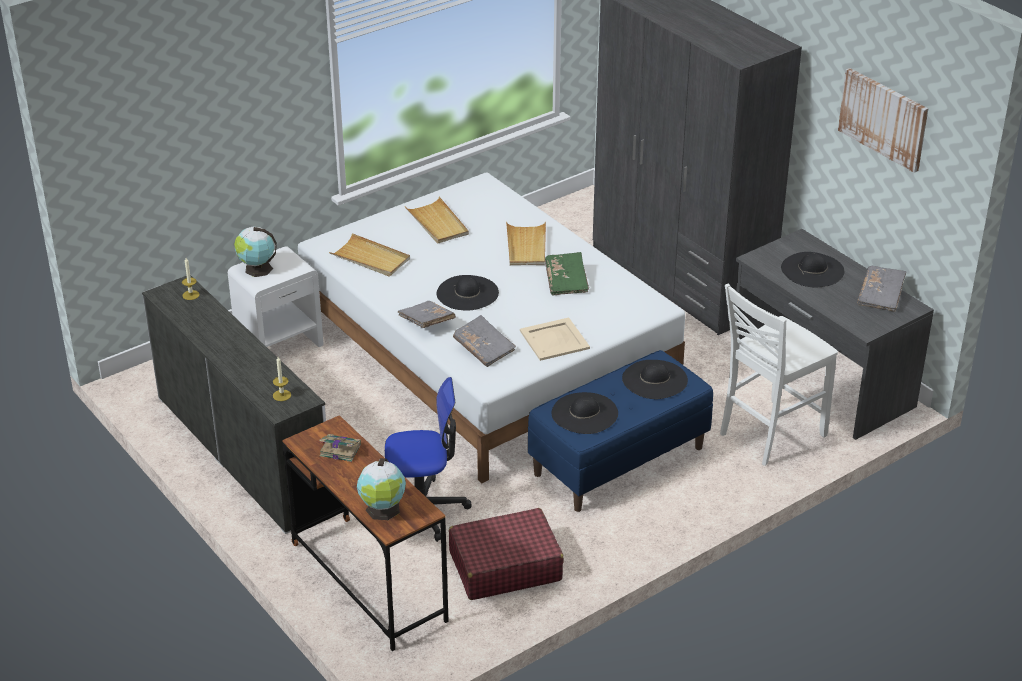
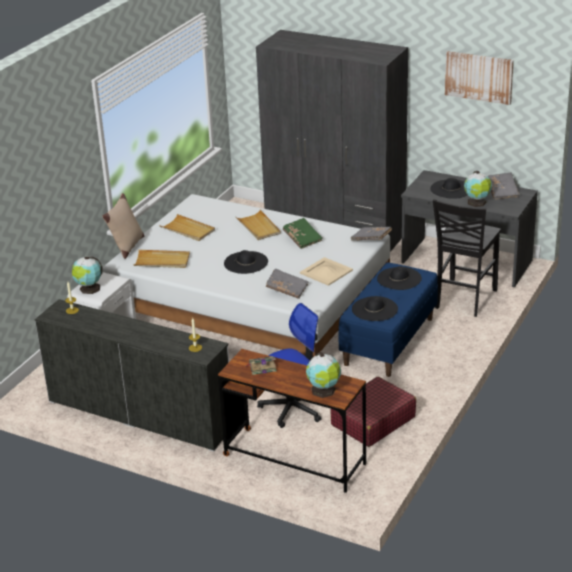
camera: 25 degrees left, 5 degrees down
(346, 225) = (127, 247): none -> beige pillow
(426, 322) = (235, 286): grey book -> grey book (371, 239)
(769, 434) = (464, 299): white chair -> black chair
(829, 302) = (477, 203): none -> globe

